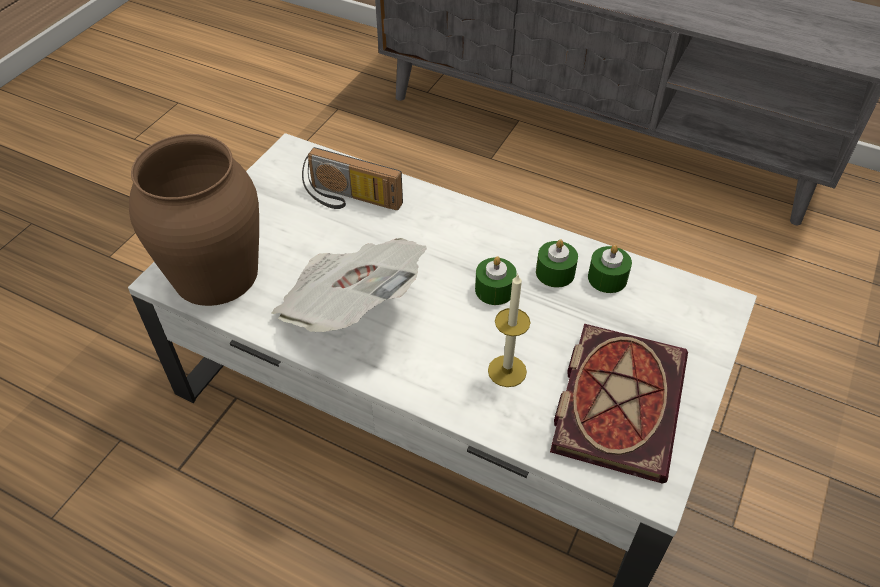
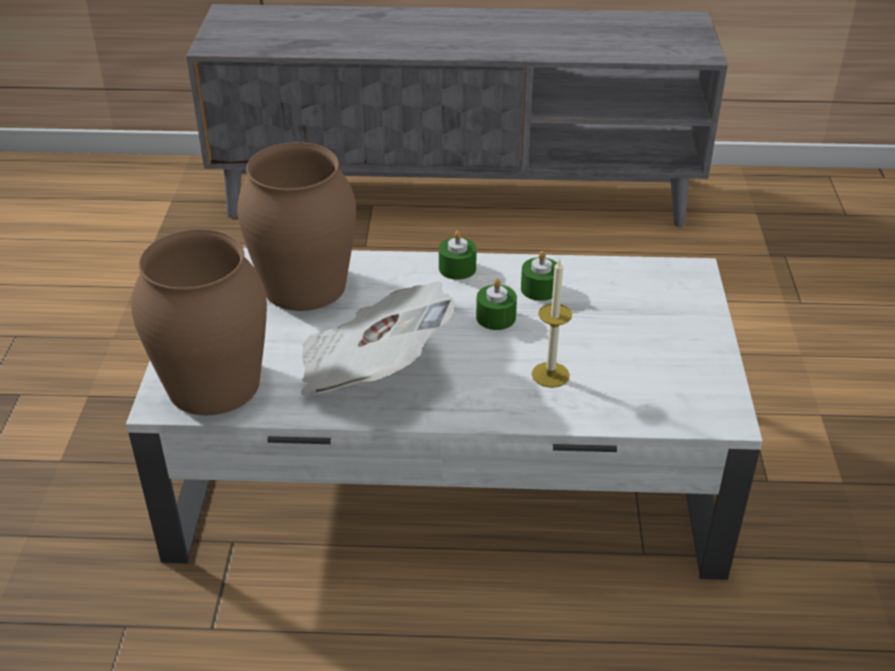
camera: 25 degrees left, 10 degrees down
(350, 200) = (305, 285): radio -> brown vase
(607, 278) = (587, 280): green candle -> green candle (457, 268)
(616, 399) = (655, 366): book -> none

